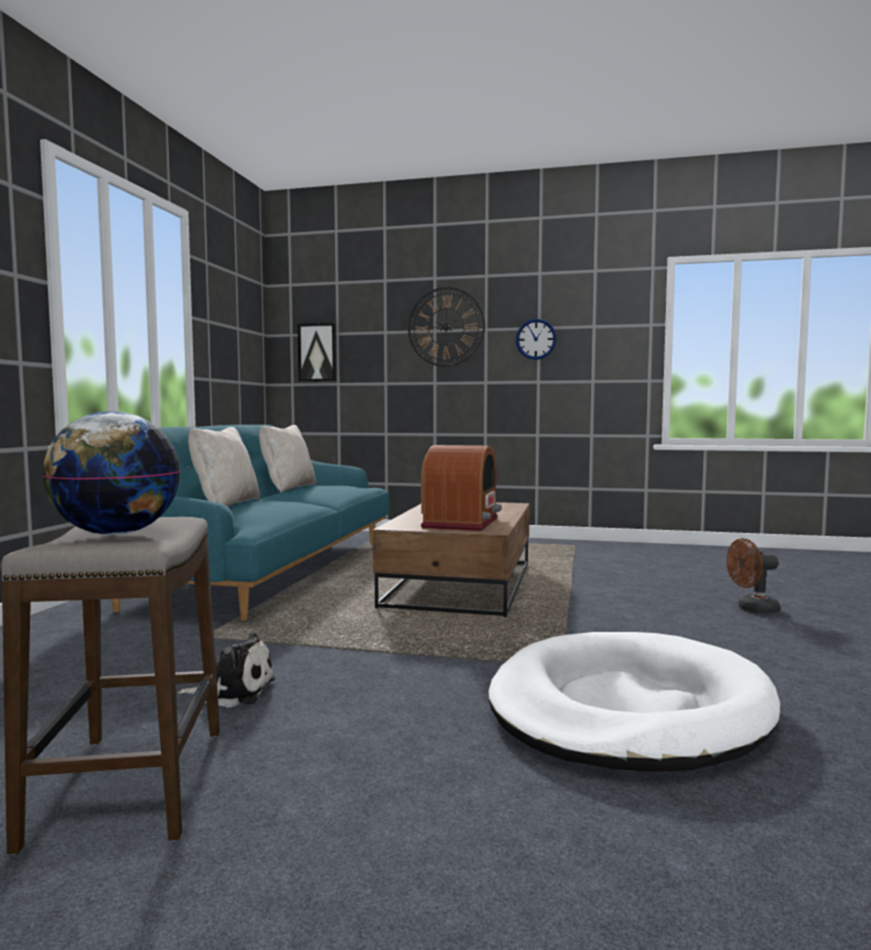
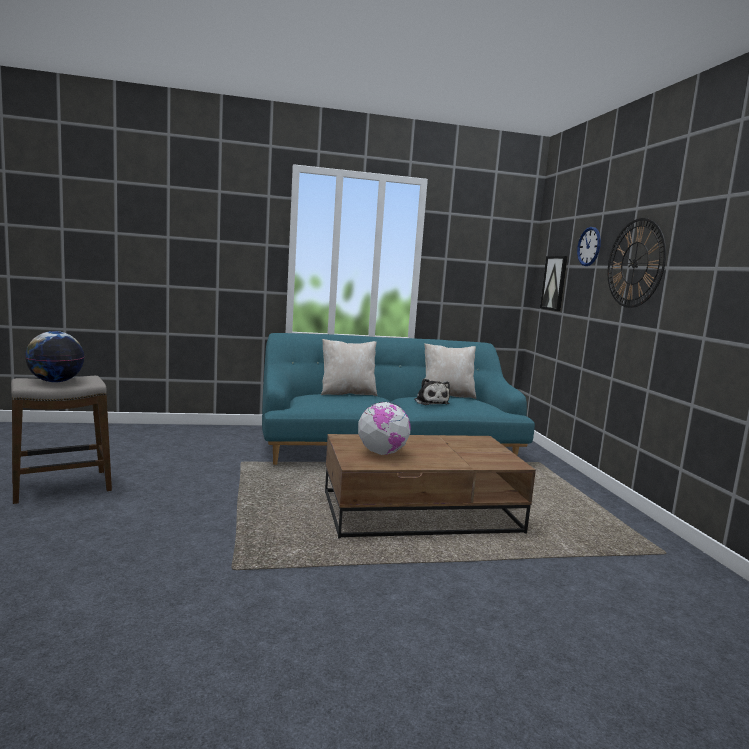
camera: 65 degrees right, 5 degrees up
(232, 691) = (163, 483): plush toy -> plush toy (430, 402)
(462, 522) = (382, 453): radio -> globe
(536, 339) = (708, 283): wall clock -> wall clock (589, 246)
(628, 709) = (153, 600): white dog bed -> none
(752, 609) = (495, 686): brown fan -> none

